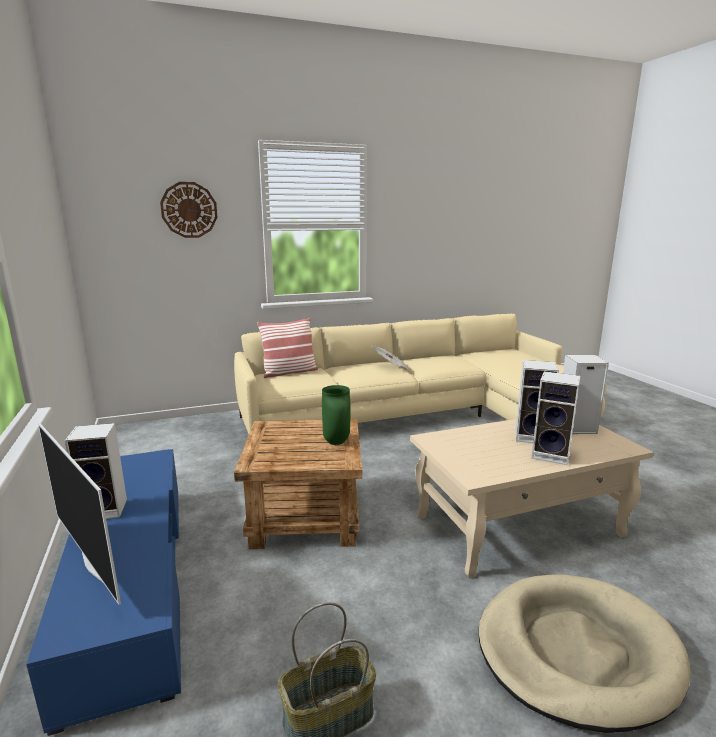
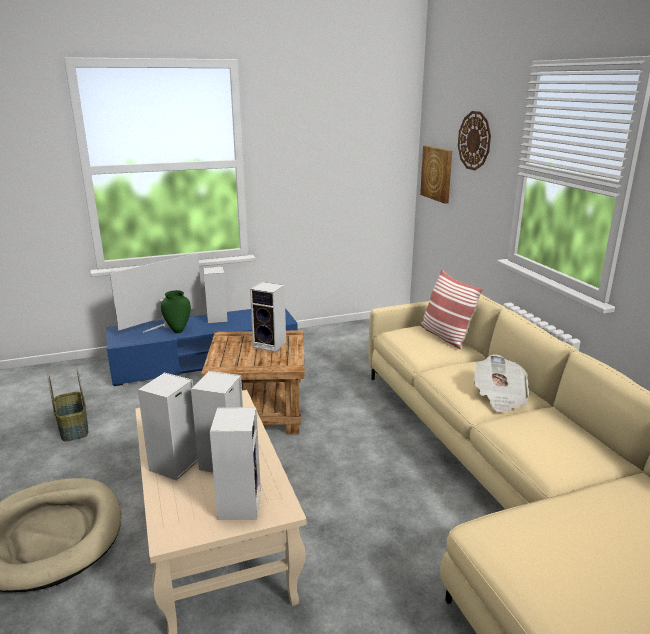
camera: 90 degrees right, 5 degrees up
(124, 252) = (437, 173): none -> picture
(291, 435) = (271, 345): none -> speaker
(337, 442) = (253, 363): green vase -> green vase (178, 331)

